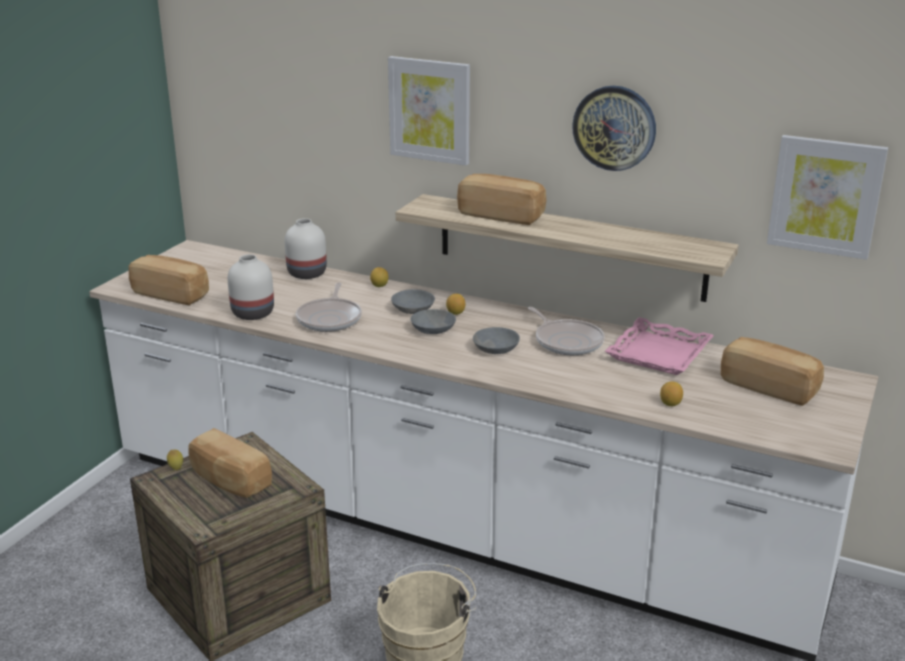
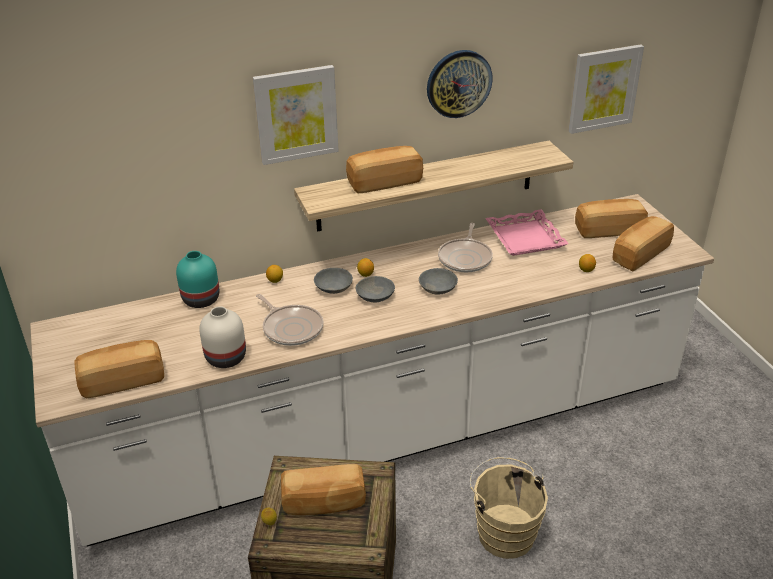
camera: 45 degrees left, 10 degrees up
(306, 273) = (200, 300): white vase -> turquoise vase
(567, 341) = (465, 258): frying pan -> frying pan turned 90 degrees clockwise
(761, 420) = (639, 254): none -> bread

